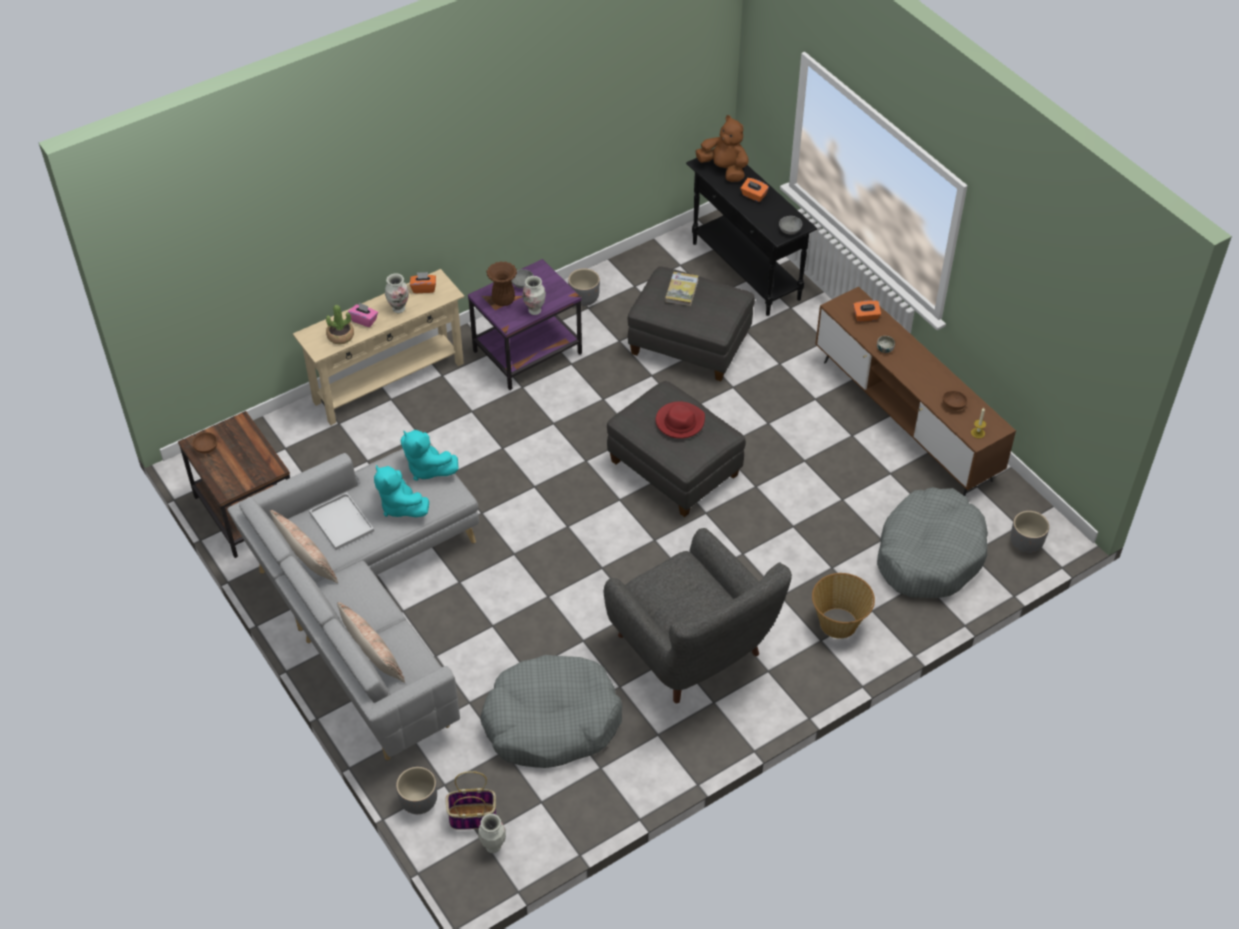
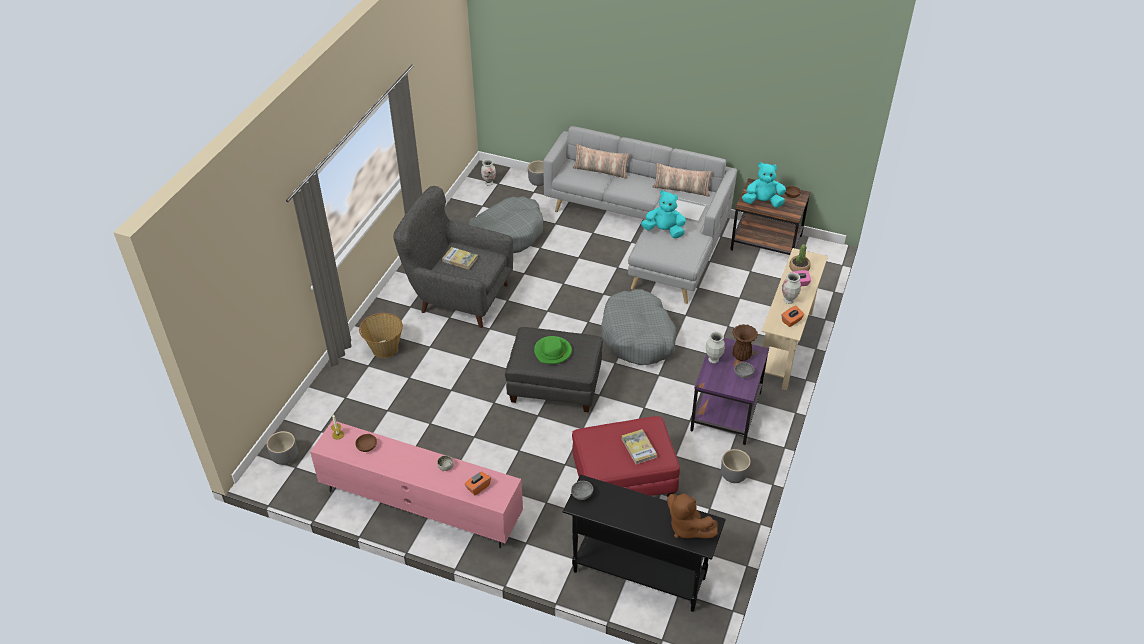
camera: 145 degrees right, 5 degrees down
(427, 469) = (672, 254): turquoise plush toy -> turquoise plush toy (763, 202)
(471, 817) = (509, 187): basket -> none
(680, 422) = (553, 352): red hat -> green hat
(690, 345) = (623, 481): grey ottoman -> red ottoman
(692, 598) = (460, 259): none -> book
(724, 169) = (687, 527): brown plush toy -> brown plush toy turned 45 degrees clockwise
(753, 196) = (639, 513): orange tissue box -> none
(904, 419) = (421, 506): brown tv stand -> pink tv stand
(929, 554) = (350, 417): grey dog bed -> grey dog bed (638, 336)

